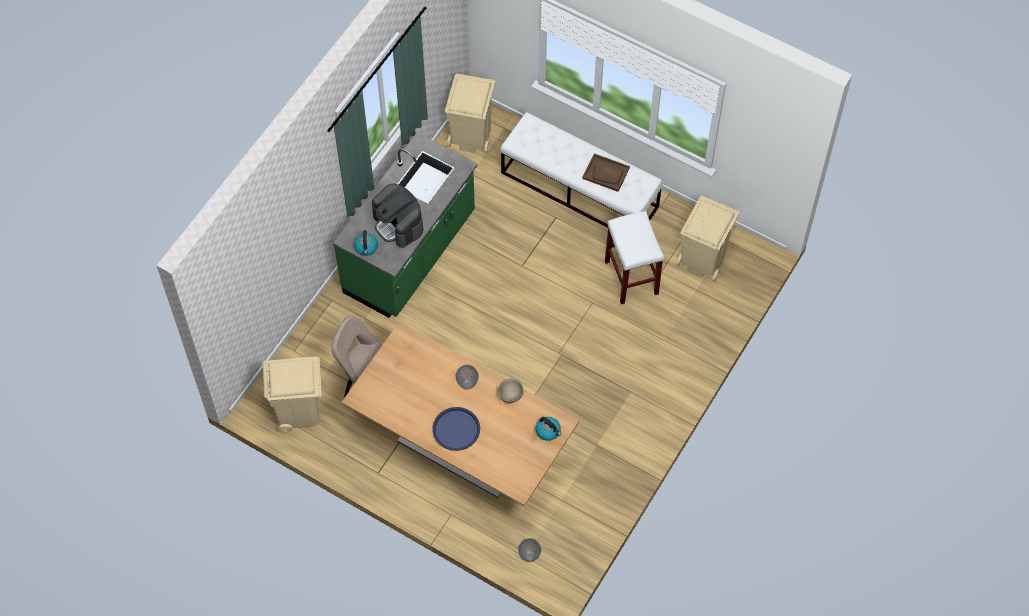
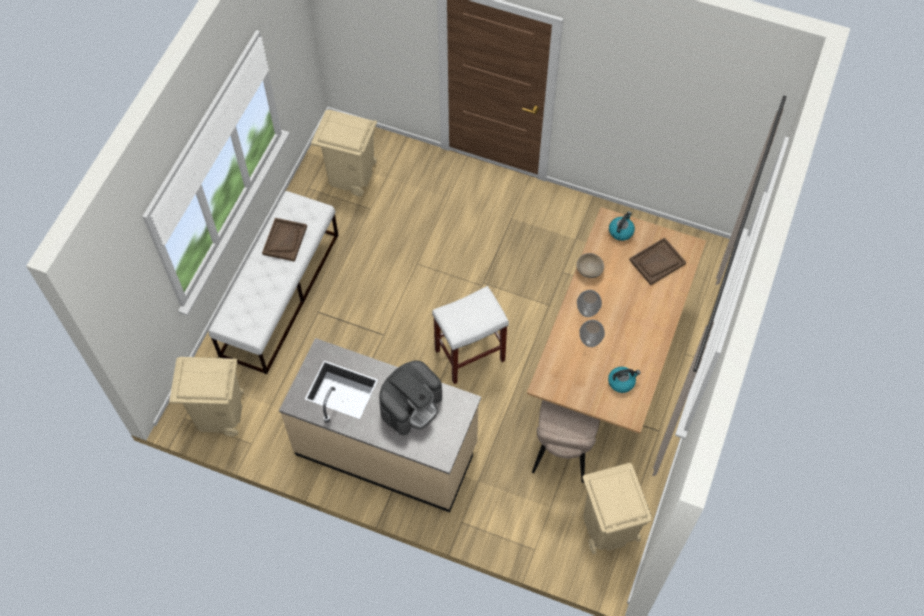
camera: 100 degrees left, 0 degrees up
(366, 247) = (449, 434): kettle -> kettle (621, 382)
(410, 254) = (387, 449): green counter -> beige counter
(456, 429) = (642, 313): blue tray -> none
(508, 455) = (657, 262): none -> brown tray
(529, 556) = (707, 279): vase -> vase (590, 342)
(632, 278) = (382, 233): white stool -> white stool (470, 354)

